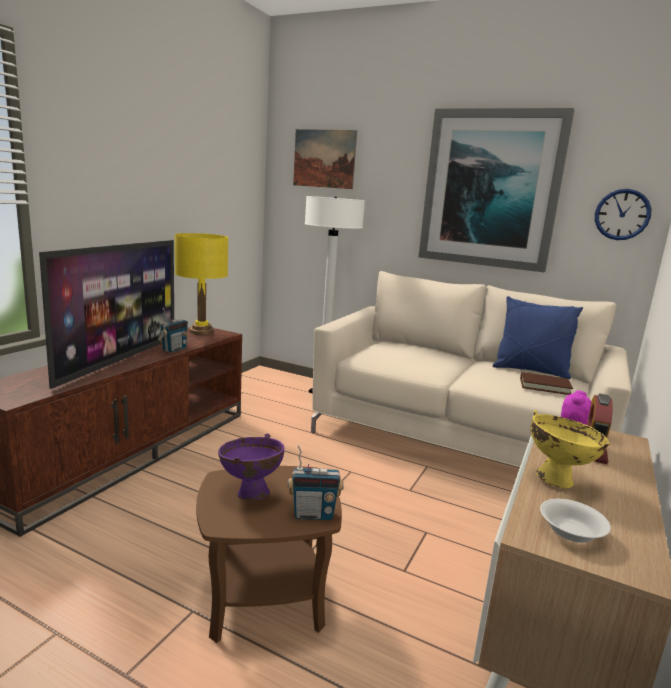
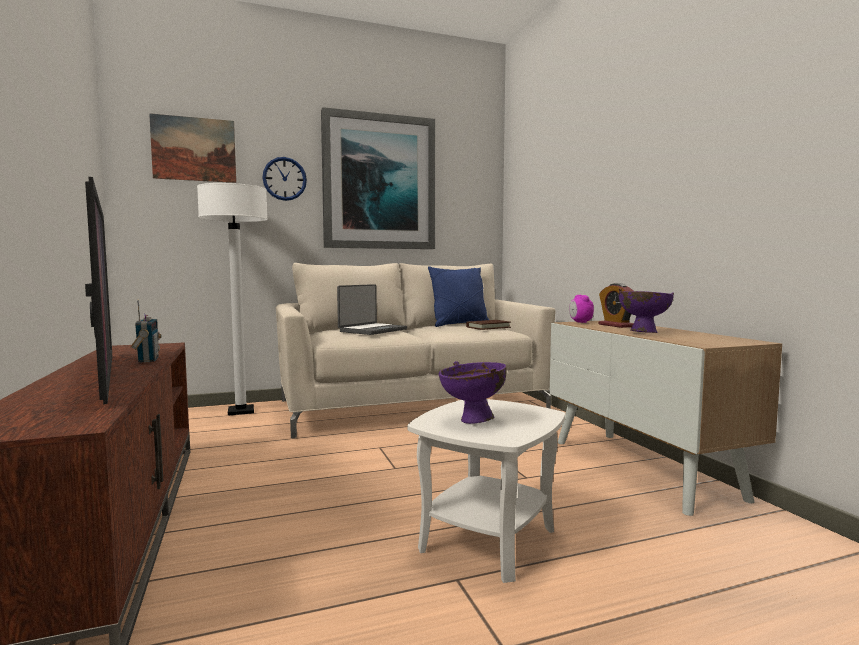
camera: 45 degrees left, 10 degrees down
(201, 331) = (130, 347): yellow table lamp -> none
(265, 599) = (488, 539): brown side table -> white side table
(313, 514) = (537, 413): radio -> none
(412, 355) = (372, 330): none -> laptop
(557, 479) = (643, 333): yellow bowl -> purple bowl
(570, 532) = (704, 340): white bowl -> none
(622, 214) = (475, 201): wall clock -> wall clock (284, 179)

